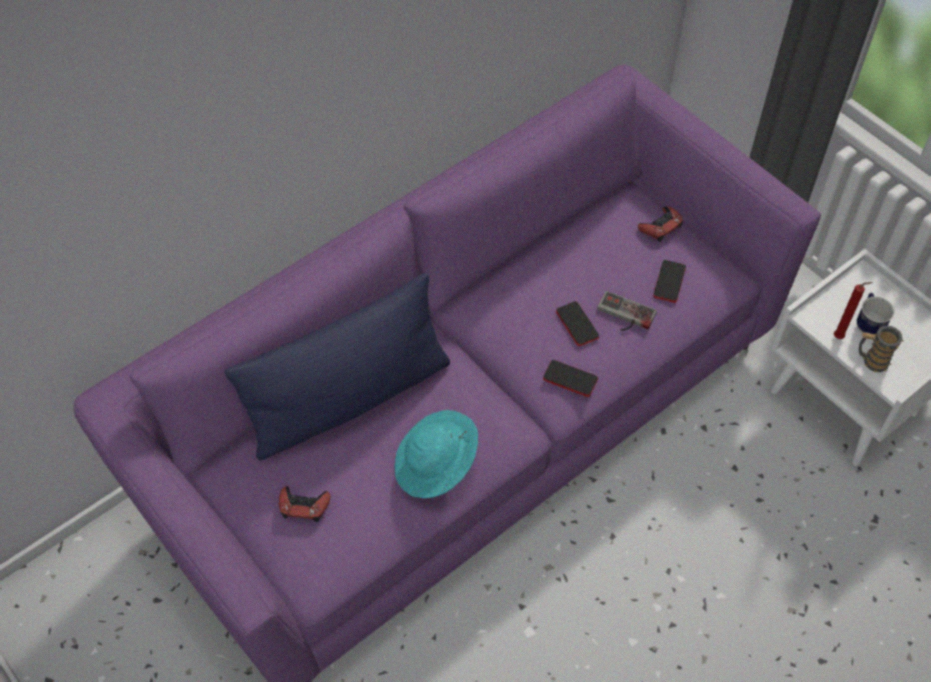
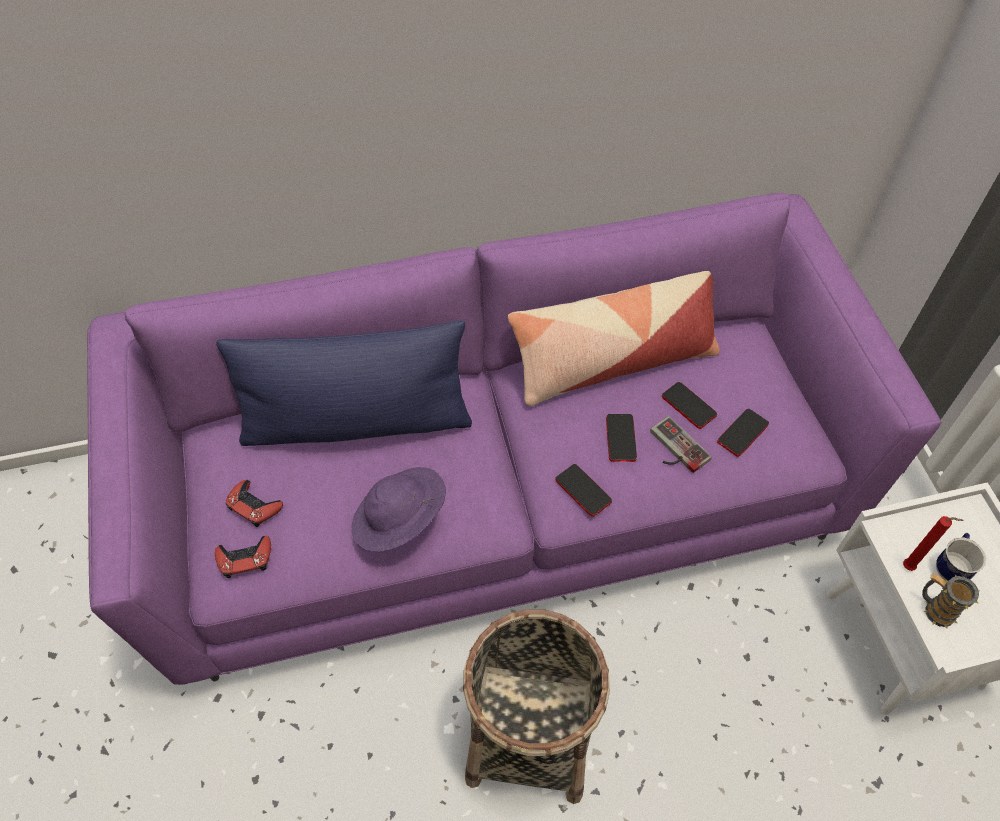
camera: 25 degrees right, 0 degrees up
(436, 466) = (399, 521): turquoise hat -> purple hat
(536, 263) = (613, 362): none -> pillow
(597, 607) = (529, 736): none -> basket
(616, 276) = (688, 406): none -> phone
(660, 226) = (763, 374): red game controller -> red game controller (245, 559)

